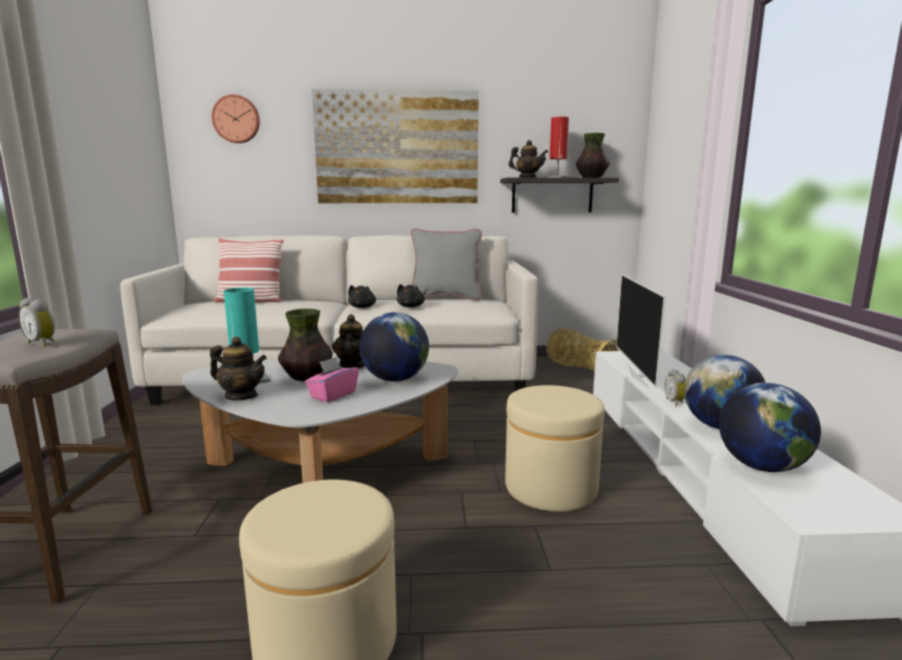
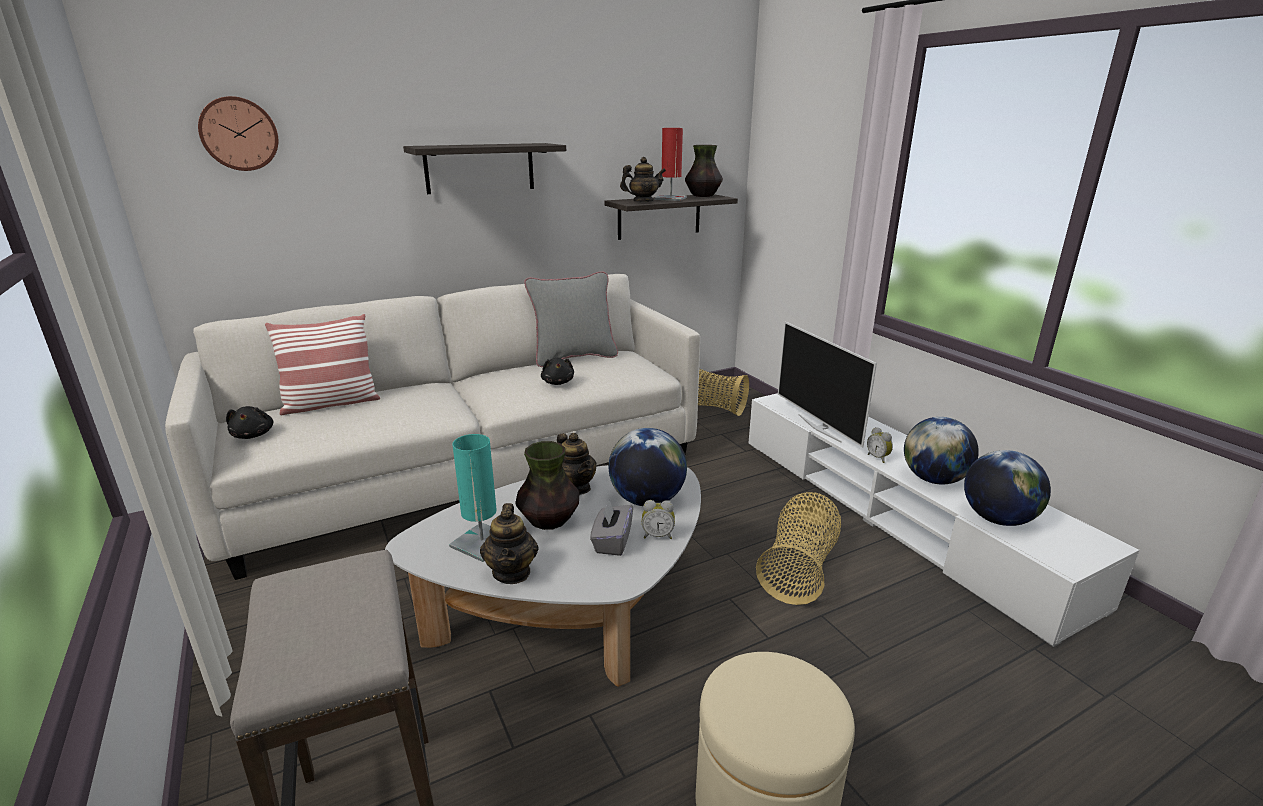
camera: 25 degrees left, 10 degrees up
(43, 343) = (339, 604): alarm clock -> alarm clock (657, 535)
(241, 396) = (512, 572): teapot -> teapot turned 90 degrees clockwise
(333, 395) = (612, 542): pink tissue box -> grey tissue box
(362, 307) = (498, 392): black plush toy -> black plush toy (253, 435)
(397, 148) = (480, 168): picture -> shelf
(550, 487) = (799, 567): beige ottoman -> basket

